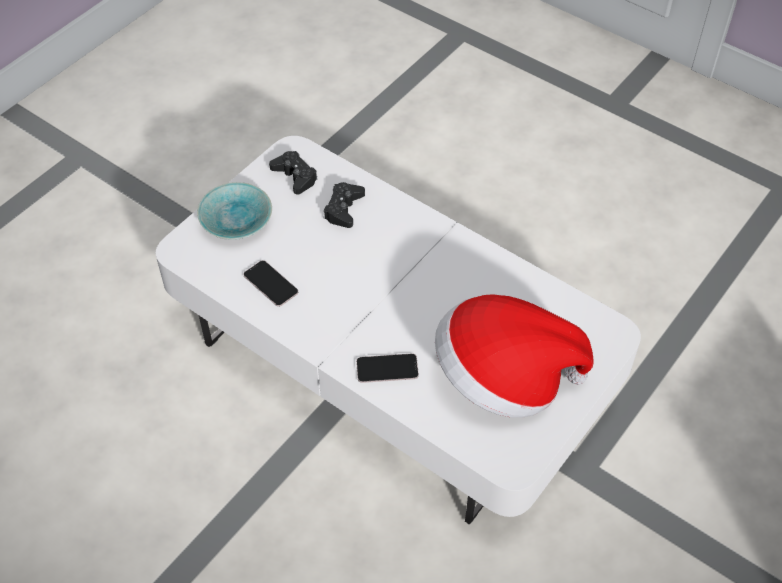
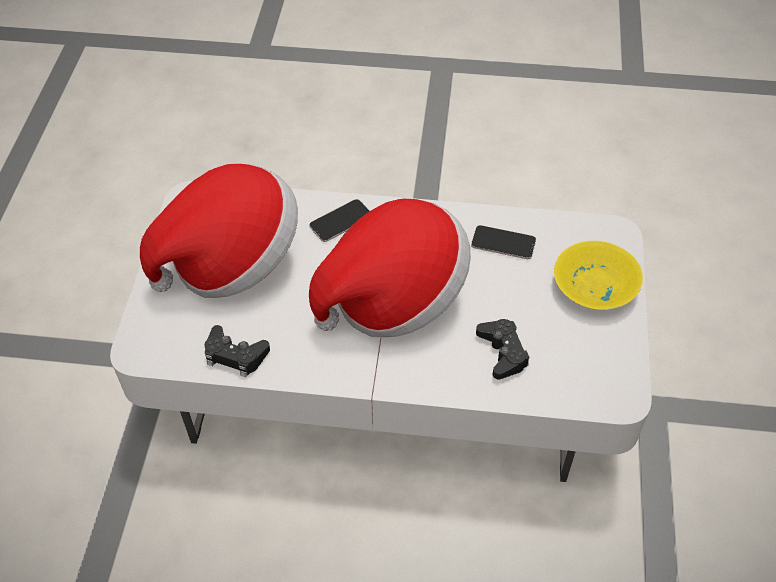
camera: 150 degrees right, 0 degrees up
(238, 220) = (594, 288): turquoise bowl -> yellow bowl
(295, 176) = (587, 365): black game controller -> black game controller (235, 355)
(390, 283) = (393, 295): none -> hat

